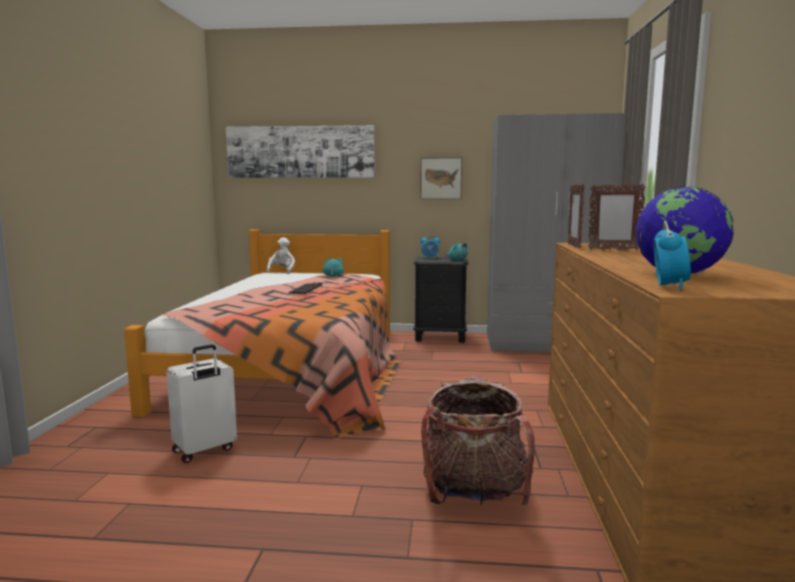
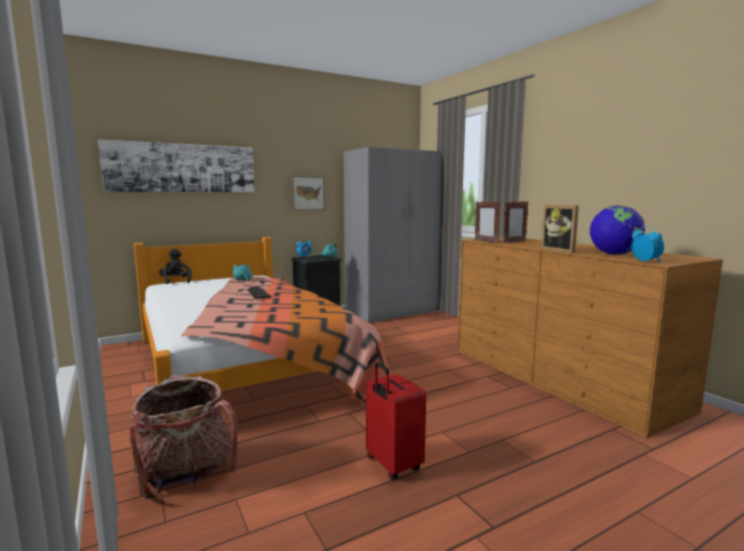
camera: 35 degrees left, 0 degrees up
(204, 450) = (290, 450): white suitcase -> none
(257, 496) = (392, 465): none -> red suitcase
(282, 271) = (176, 281): white plush toy -> black plush toy
(474, 494) = (506, 413): backpack -> backpack (186, 477)
(617, 263) = (561, 250): none -> picture frame

